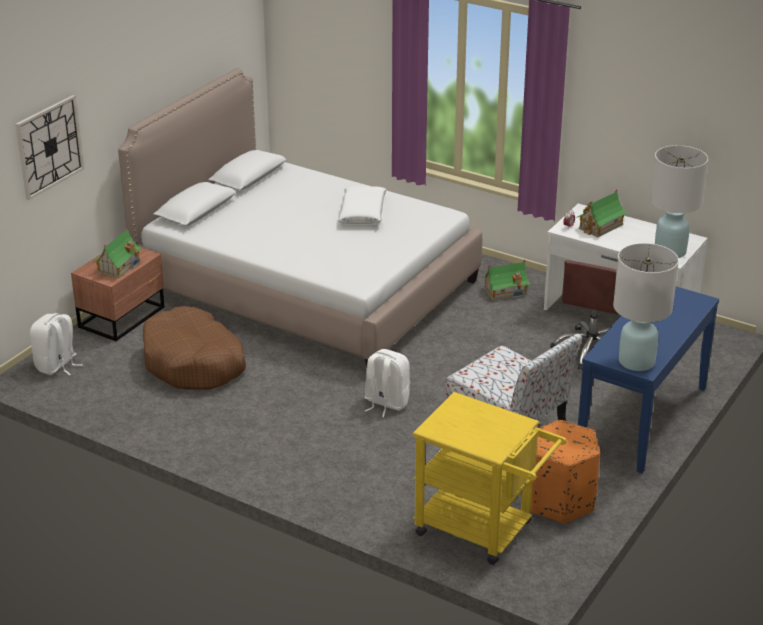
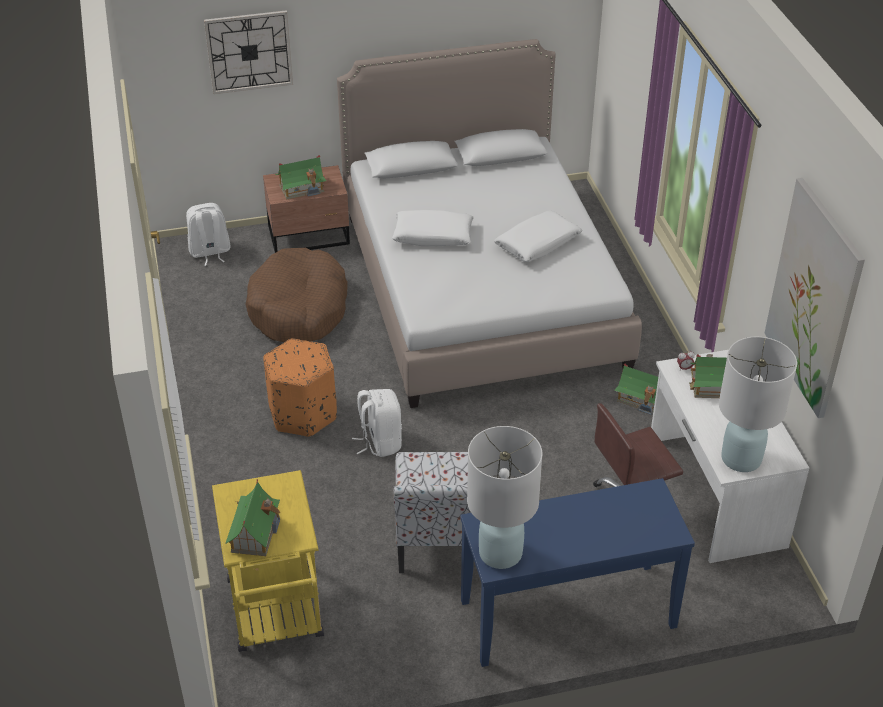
camera: 45 degrees right, 10 degrees up
(285, 240) = (433, 236): none -> white pillow
(489, 436) = (255, 533): none -> toy house
(559, 501) = (374, 637): orange ottoman -> orange ottoman (302, 414)
(674, 109) = (813, 299): none -> picture

